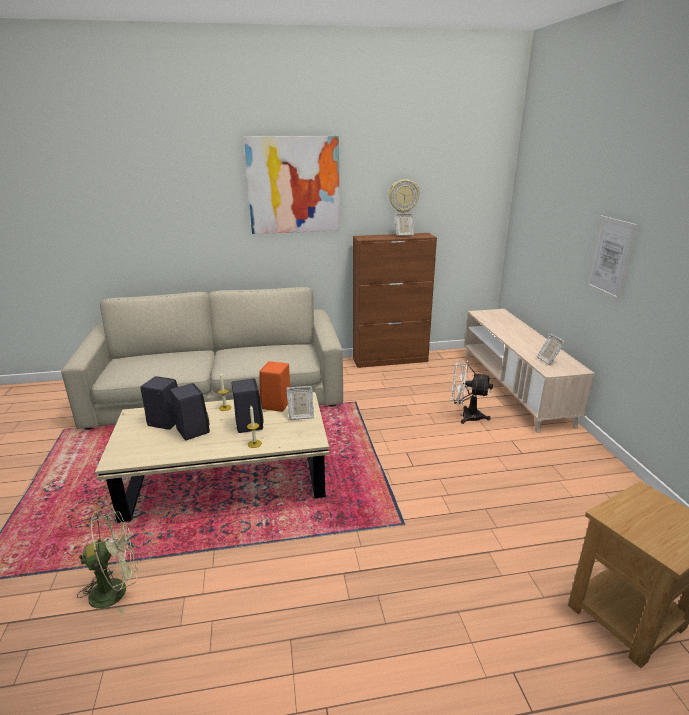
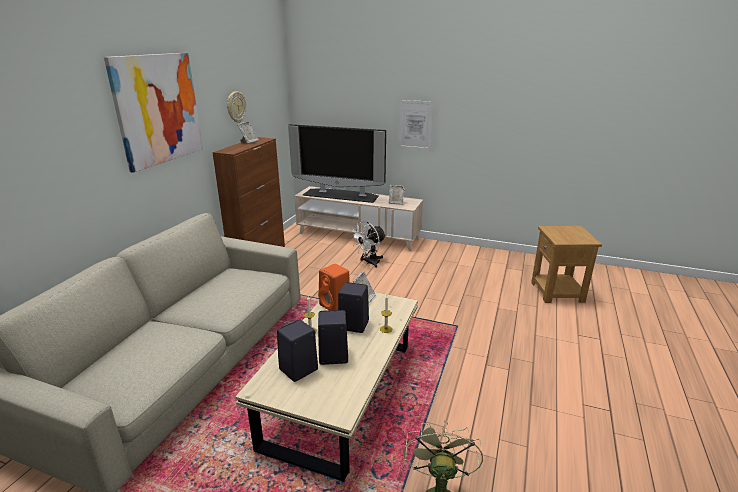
camera: 60 degrees left, 0 degrees up
(510, 328) = (341, 195): none -> television

